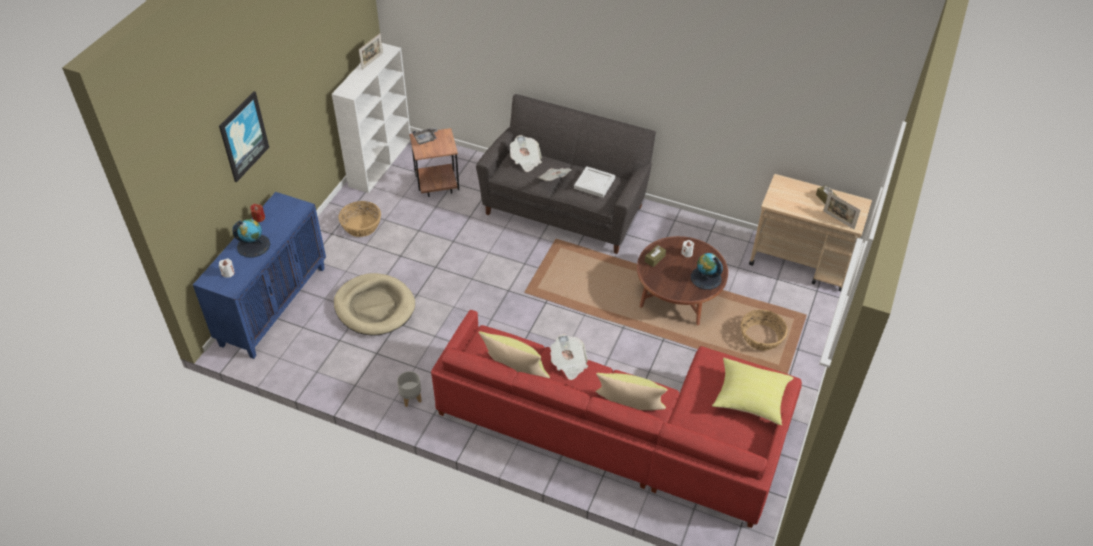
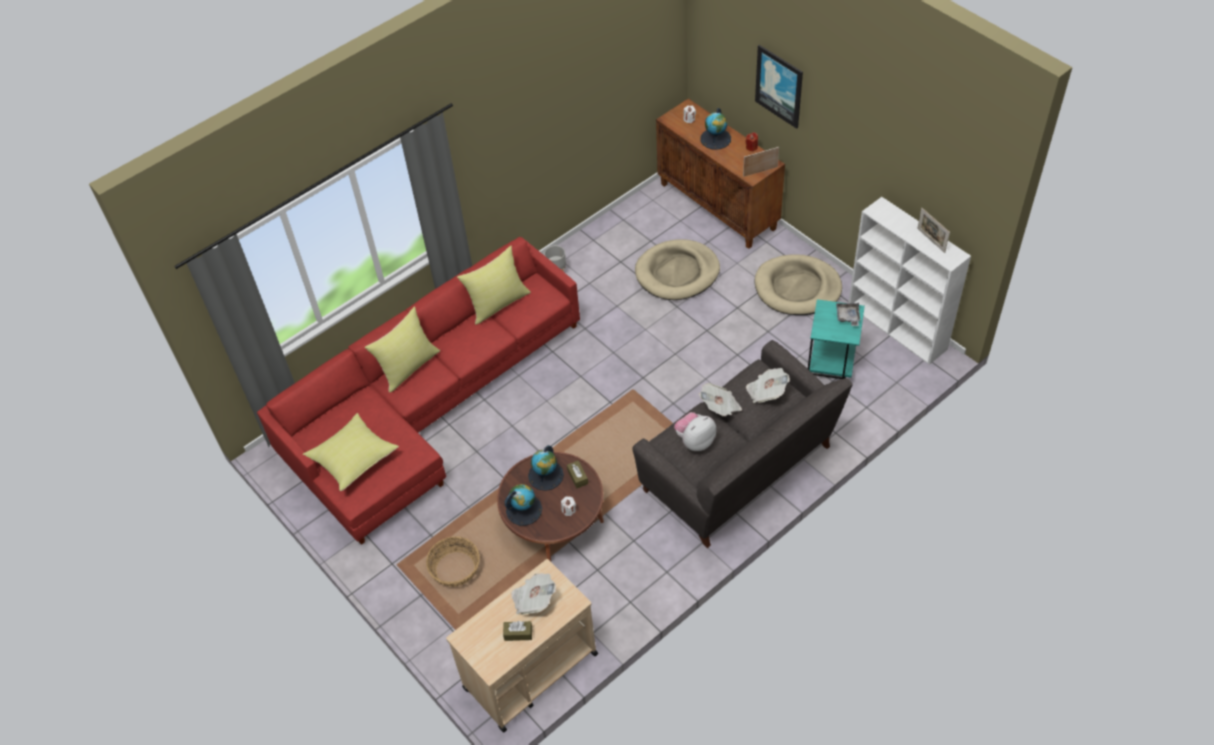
camera: 120 degrees right, 5 degrees up
(273, 305) = (718, 206): blue cabinet -> brown cabinet
(361, 225) = (797, 288): basket -> beige dog bed
(437, 186) = (832, 365): brown side table -> turquoise side table
(569, 363) = (481, 343): newspaper -> newspaper (533, 599)
(595, 183) = (695, 441): white tray -> plush toy
(666, 278) = (546, 475): none -> globe
(838, 220) = (479, 626): picture frame -> picture frame (760, 171)

